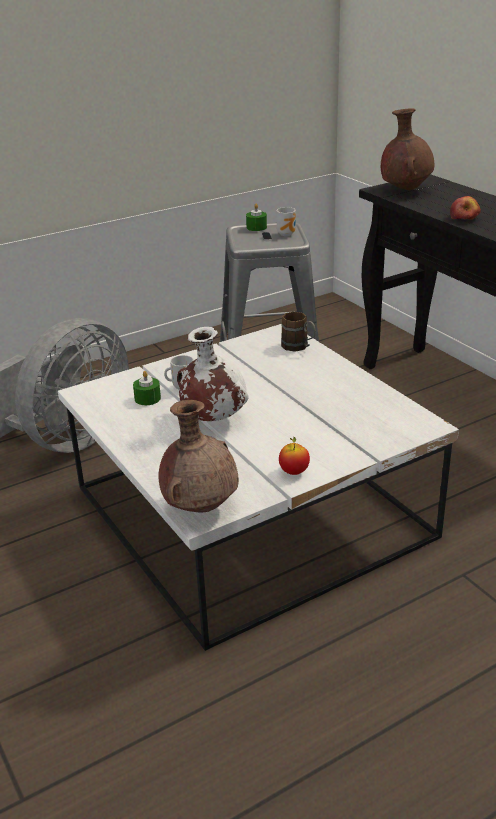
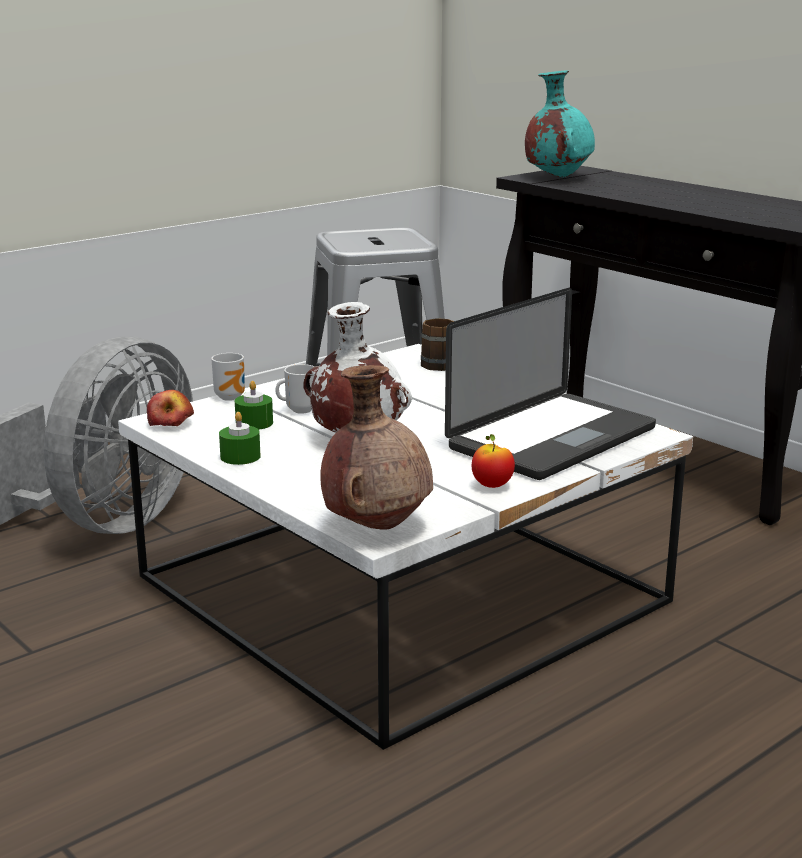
camera: 10 degrees left, 10 degrees down
(256, 227) = (358, 232): green candle -> green candle (240, 456)
(287, 234) = (403, 238): mug -> mug (232, 397)
(352, 426) = (552, 439): none -> laptop
(405, 190) = (557, 177): brown vase -> turquoise vase
(464, 218) = (648, 198): apple -> apple (171, 423)

